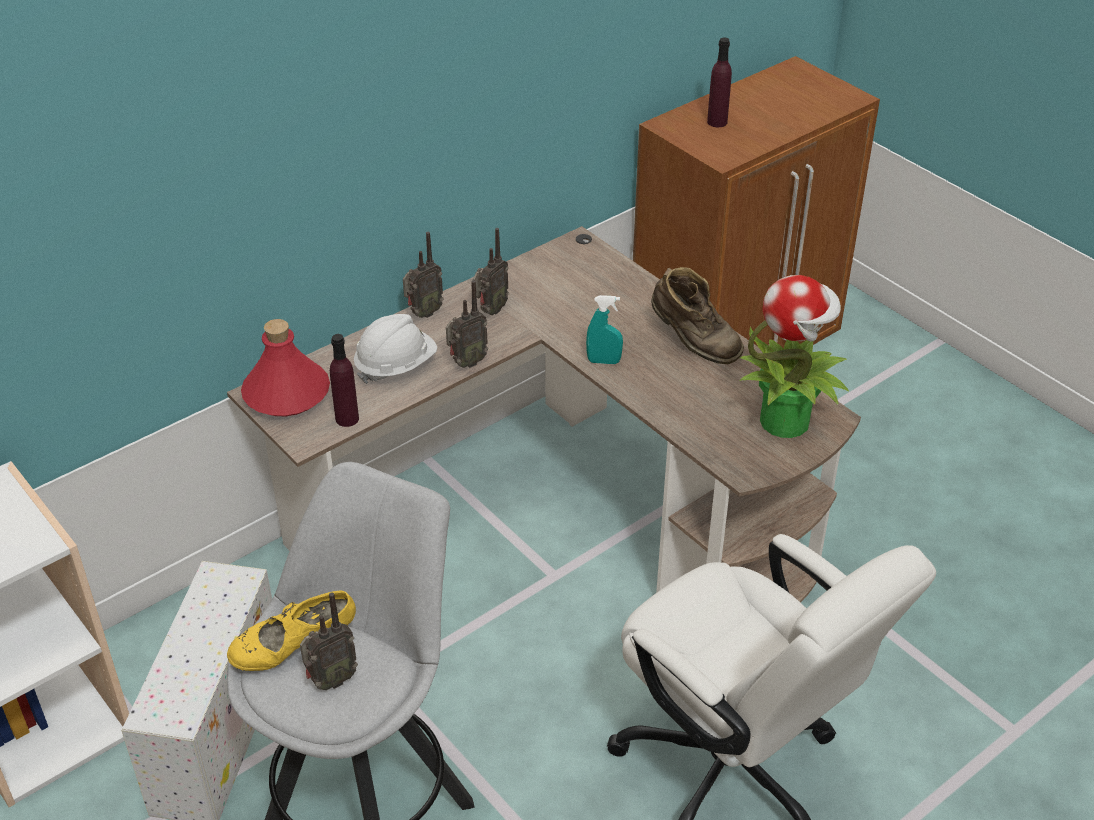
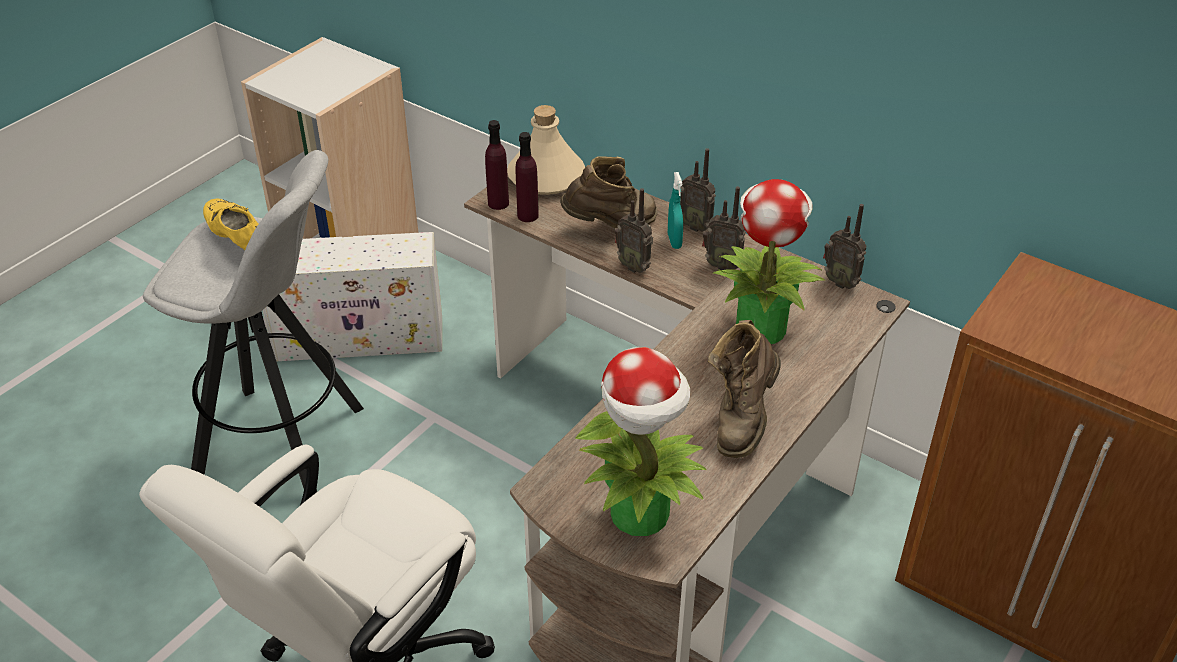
camera: 75 degrees right, 0 degrees up
(287, 394) = (546, 177): red bottle -> beige bottle
(330, 680) = (207, 266): radio -> radio (841, 282)
(396, 366) = (610, 226): white hard hat -> brown boot
(583, 309) = (760, 327): none -> potted plant
(603, 361) = (679, 356): turquoise spray bottle -> turquoise spray bottle (674, 241)
(717, 122) = (1076, 312): purple bottle -> purple bottle (498, 203)

